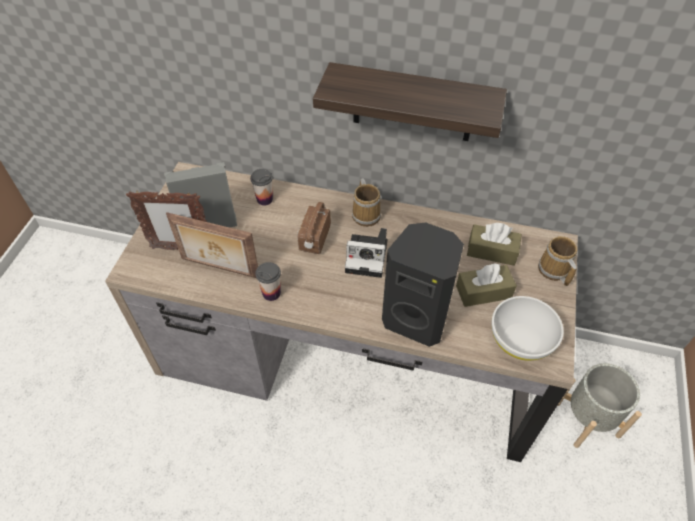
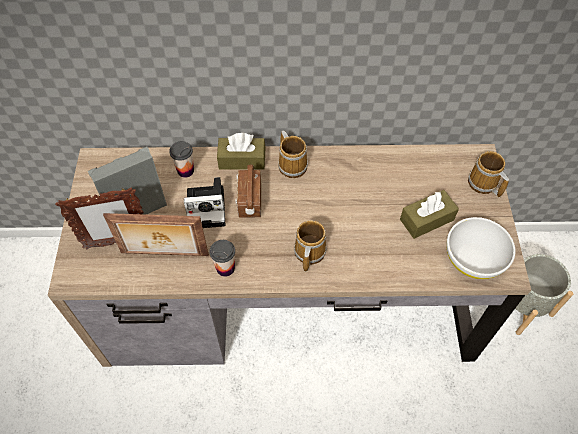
camera: 15 degrees left, 5 degrees up
(354, 297) = (308, 253): none -> mug
(368, 257) = (308, 208): camera -> camera (208, 207)
(413, 103) = (328, 50): shelf -> none
(417, 318) = (373, 261): black speaker -> none
(492, 251) = (422, 177): brown tissue box -> brown tissue box (242, 160)

